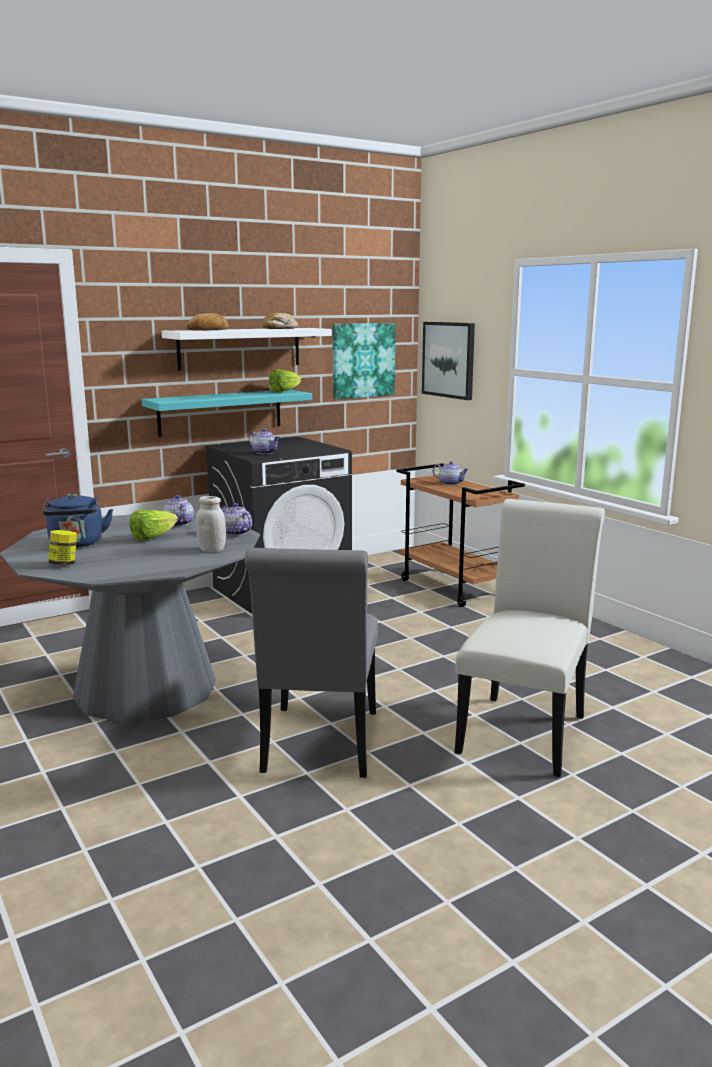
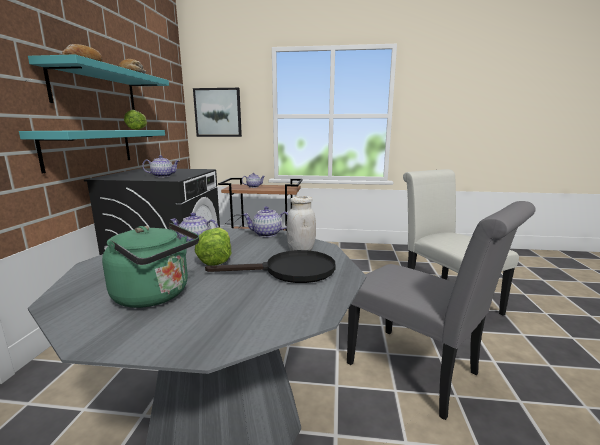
camera: 50 degrees left, 0 degrees up
(64, 564) = (222, 322): jar -> none
(77, 544) = (156, 295): blue kettle -> green kettle
(160, 558) = (290, 271): none -> black frying pan
(239, 348) = (96, 89): white shelf -> turquoise shelf
(362, 360) = (164, 111): picture -> none

